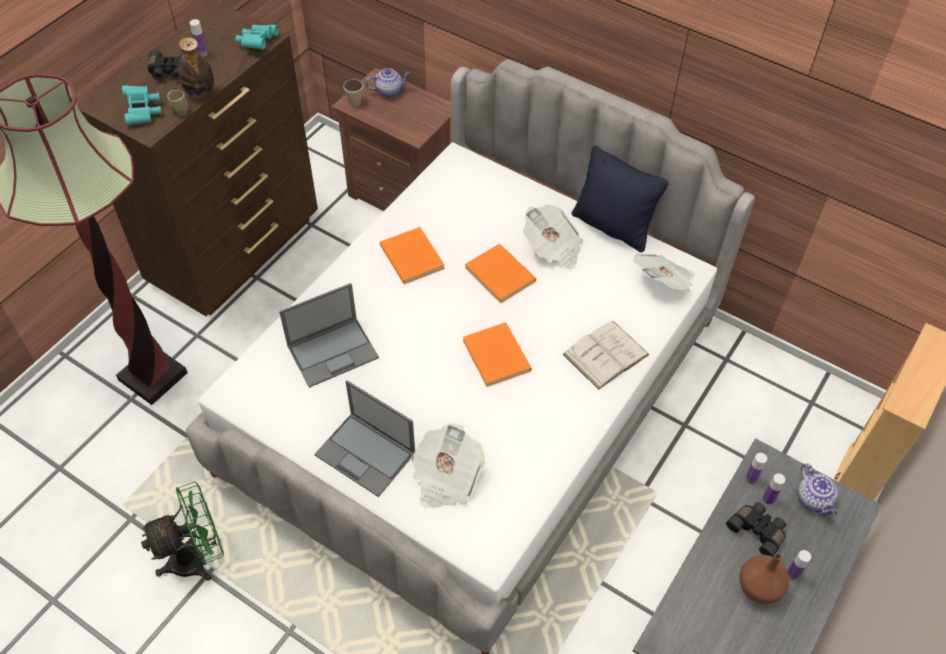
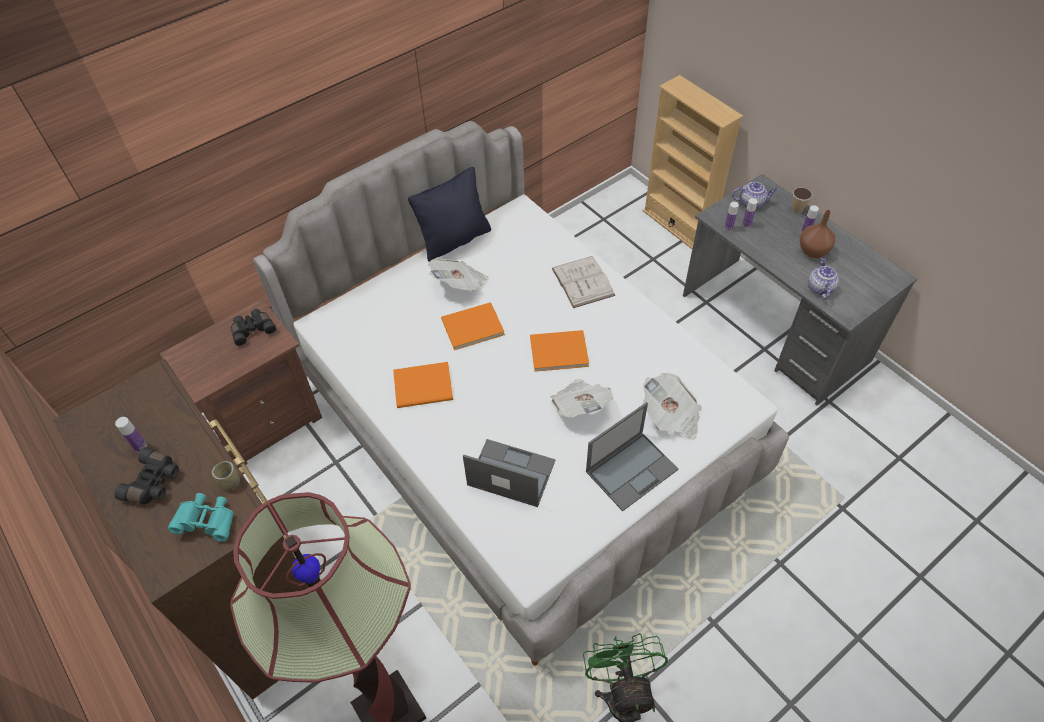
camera: 70 degrees left, 0 degrees up
(200, 92) = (209, 458): bottle -> none
(257, 43) = (159, 389): turquoise binoculars -> none
(333, 351) = (510, 473): laptop -> laptop turned 60 degrees counterclockwise
(355, 102) = (201, 381): cup -> cup (797, 209)
(389, 91) = (203, 349): teapot -> teapot (819, 287)
(663, 282) = (525, 227): newspaper -> newspaper (580, 406)
(758, 531) = (770, 237): black binoculars -> black binoculars (253, 329)

